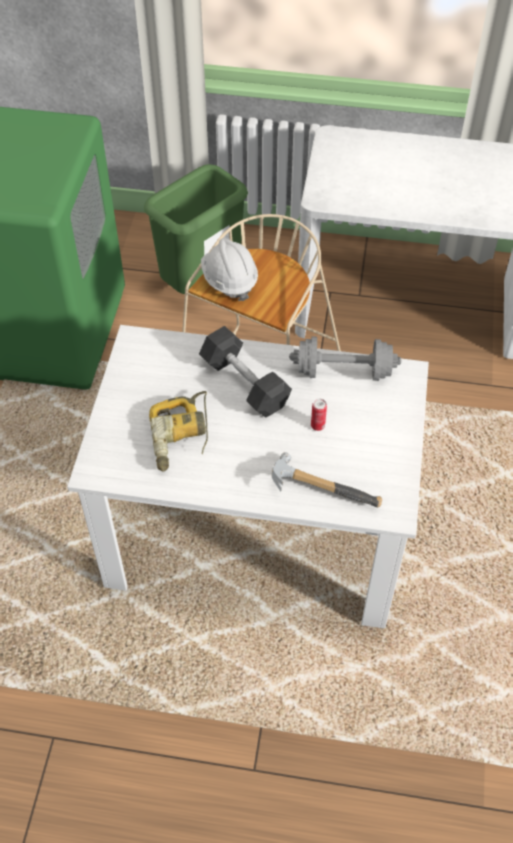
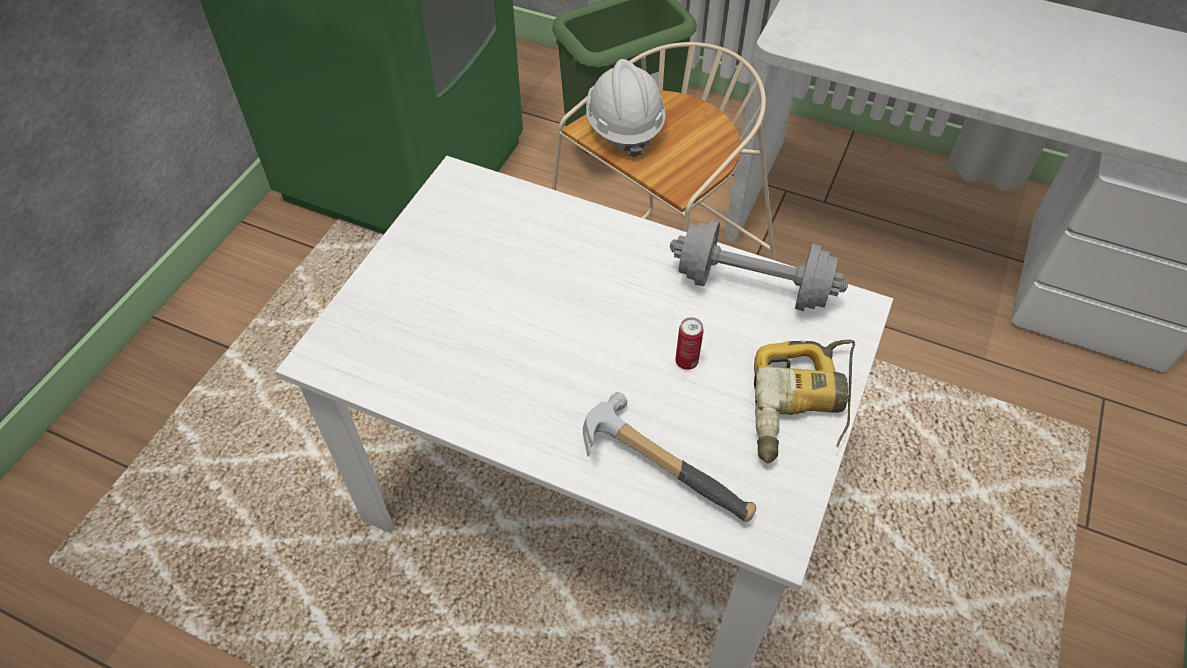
camera: 15 degrees right, 0 degrees up
(181, 437) = (471, 333): power drill -> power drill (801, 408)
(244, 383) = (594, 272): black dumbbell -> none

